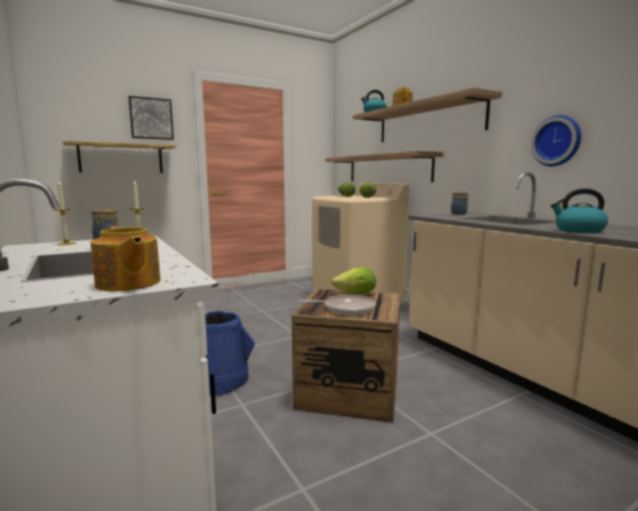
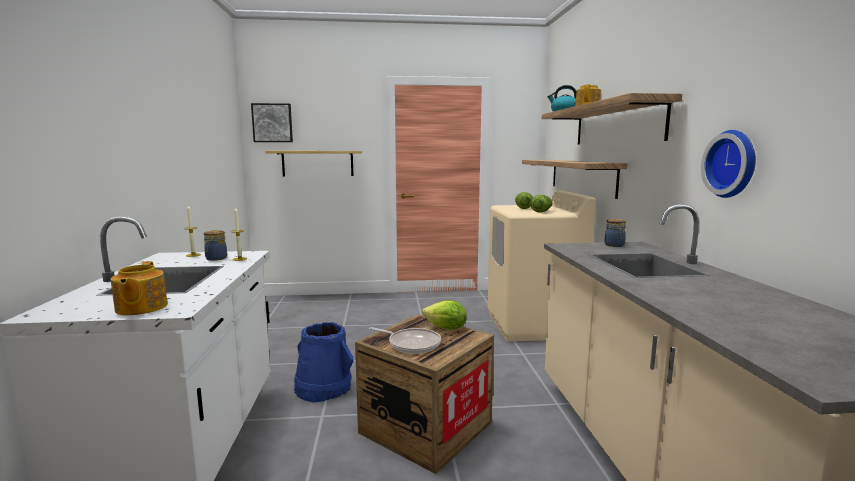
camera: 25 degrees right, 0 degrees up
(151, 118) = (345, 125): picture -> picture (272, 123)
(578, 230) = (677, 297): kettle -> none

